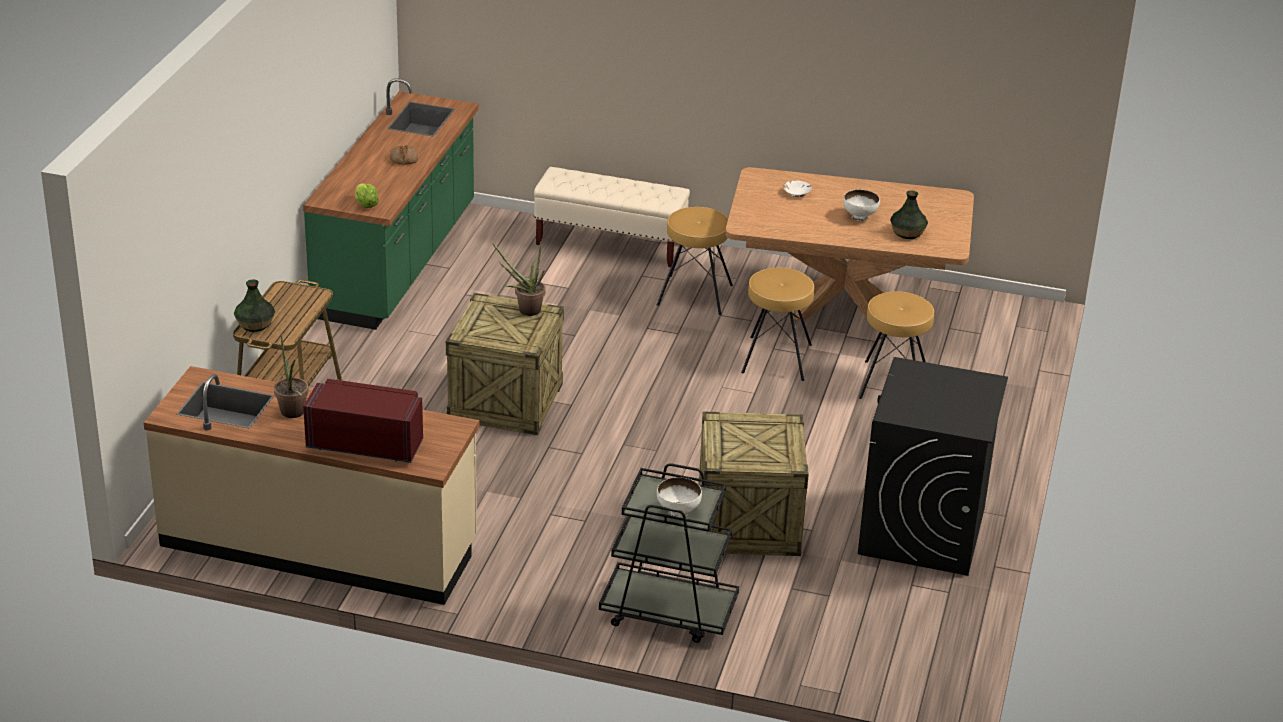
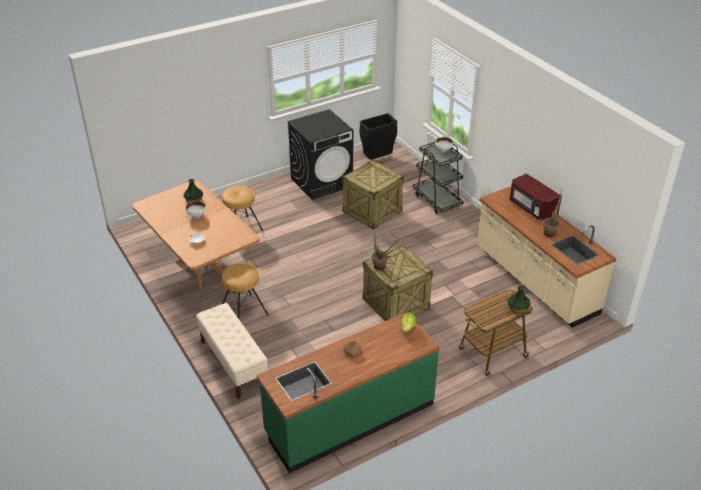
camera: 135 degrees left, 5 degrees up
(776, 358) = (263, 262): brown stool -> none
(911, 643) = (377, 159): none -> black trash can

